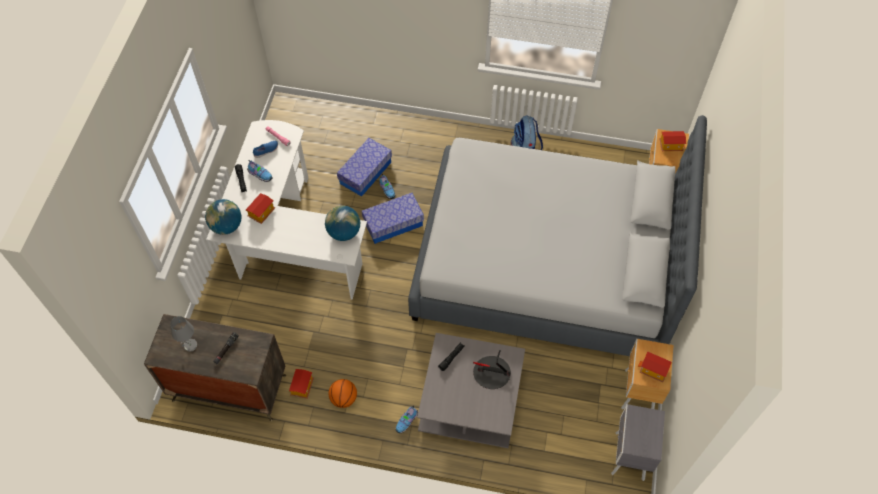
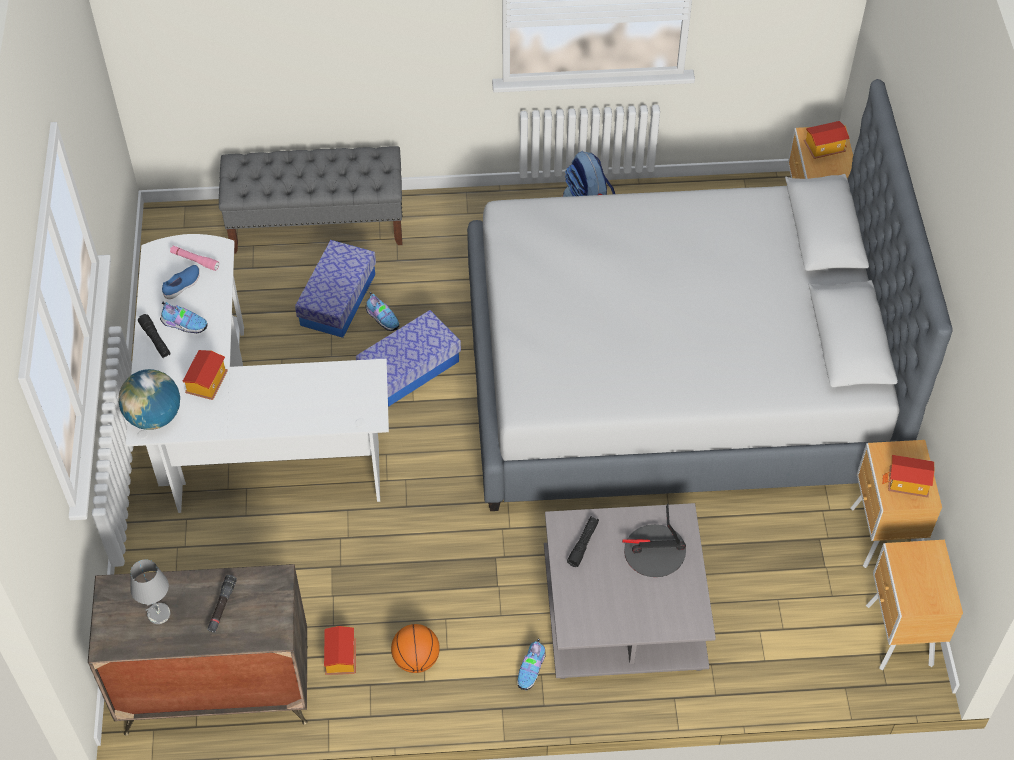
camera: 15 degrees left, 5 degrees down
(344, 232) = (354, 384): globe -> none
(367, 125) = (317, 225): none -> grey bench
(628, 457) = (898, 637): grey nightstand -> brown nightstand

